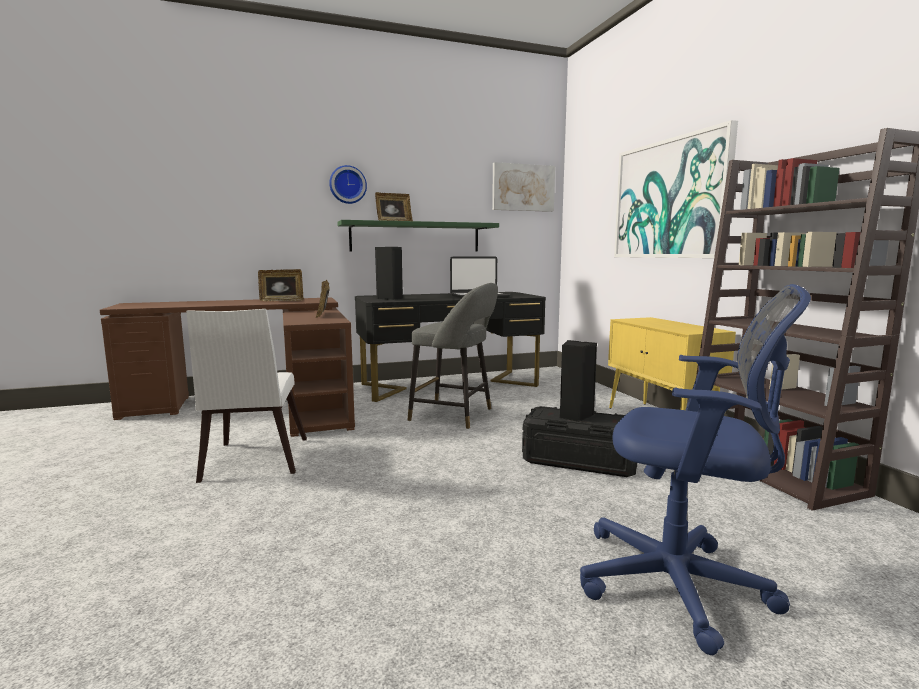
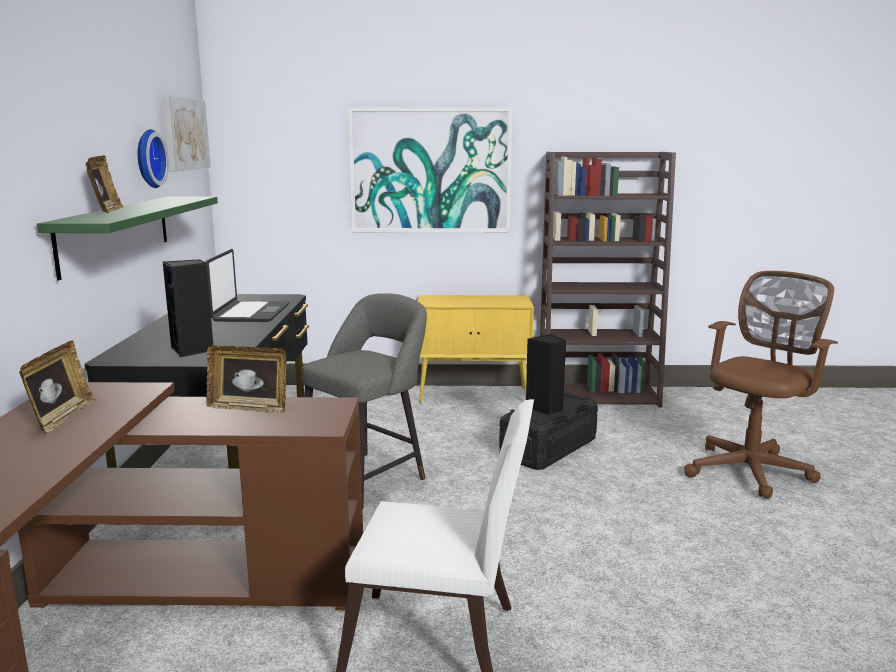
camera: 70 degrees left, 5 degrees up
(347, 185) = (38, 144): wall clock -> wall clock (147, 158)
(681, 586) = (751, 469): blue office chair -> brown office chair

